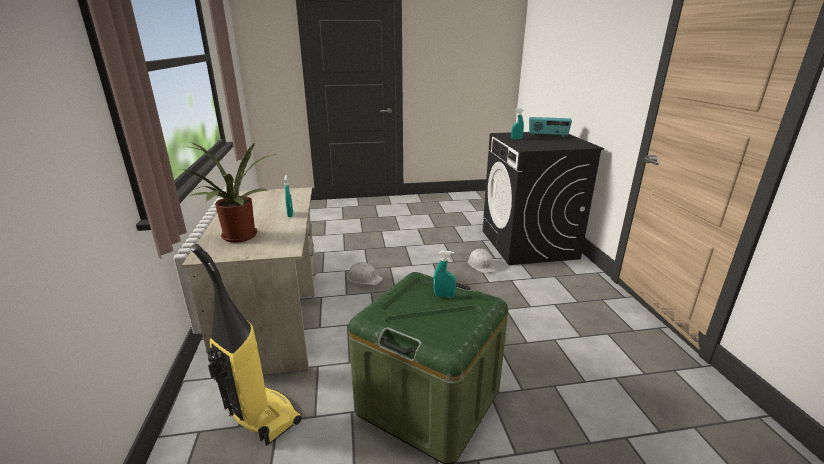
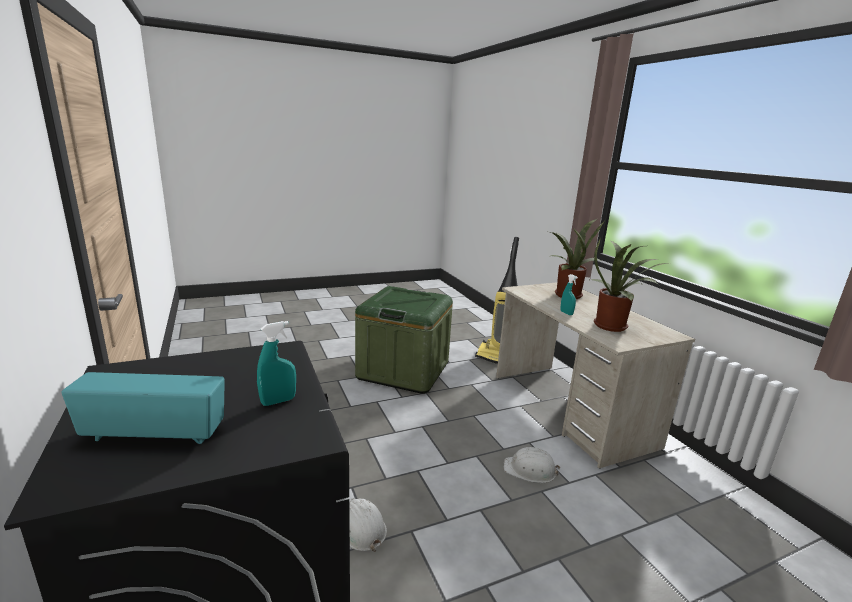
camera: 165 degrees right, 5 degrees down
(274, 201) = (613, 326): none -> potted plant
(444, 295) = (399, 305): turquoise spray bottle -> none

